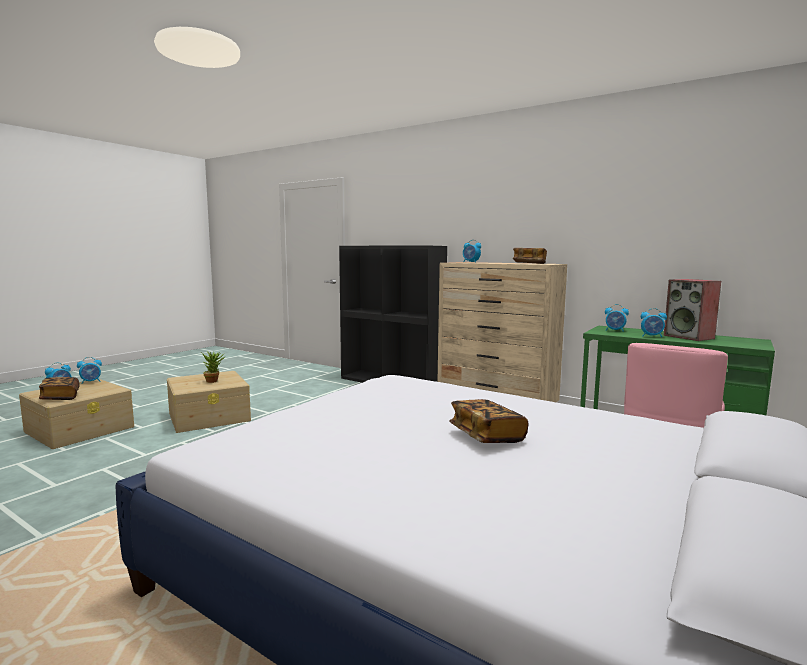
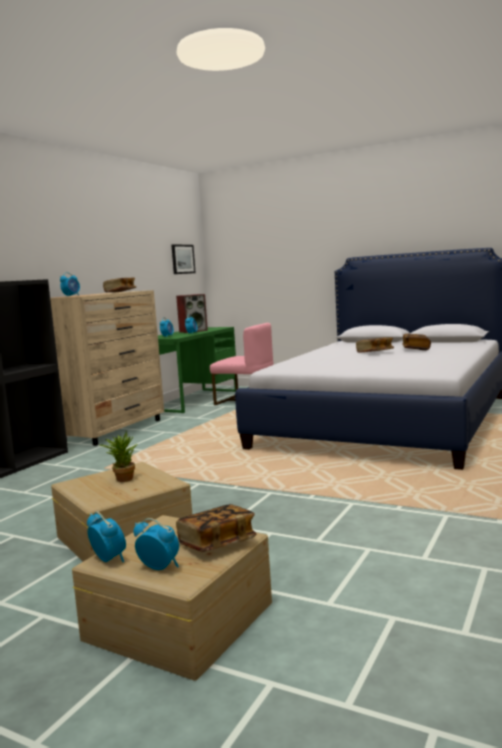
camera: 95 degrees left, 0 degrees up
(530, 483) = (416, 349): none -> book
(753, 222) = (182, 259): none -> picture

